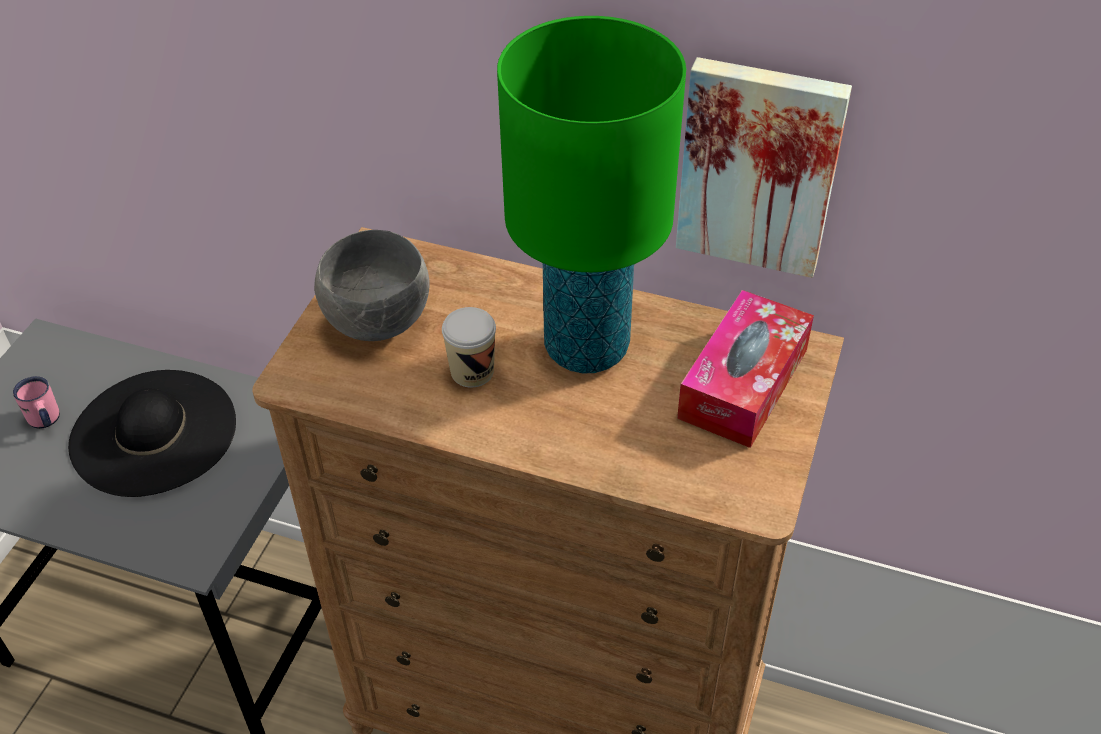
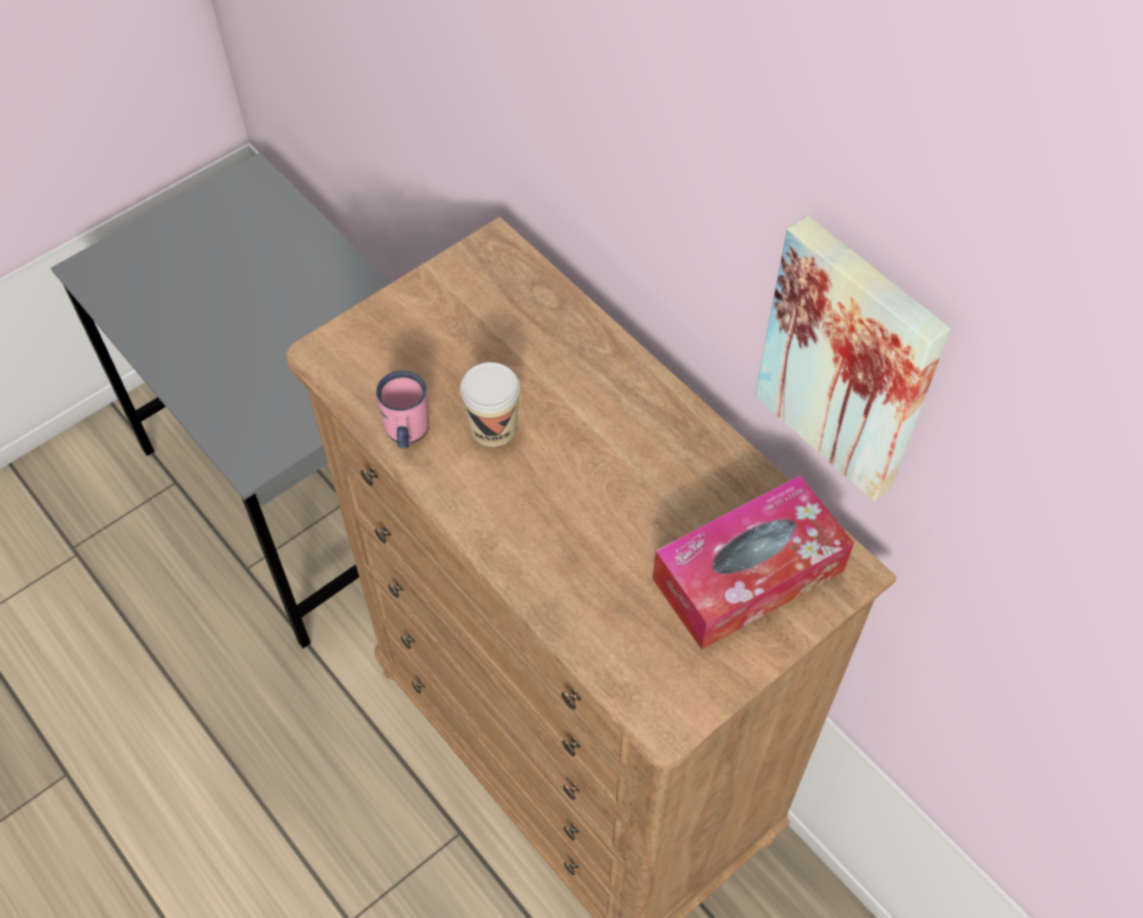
camera: 30 degrees right, 10 degrees up
(45, 421) = (210, 262): pink mug -> pink mug (406, 433)
(153, 432) = (291, 317): black hat -> none
(380, 321) = (446, 331): grey bowl -> none
(587, 347) = (621, 455): green table lamp -> none

